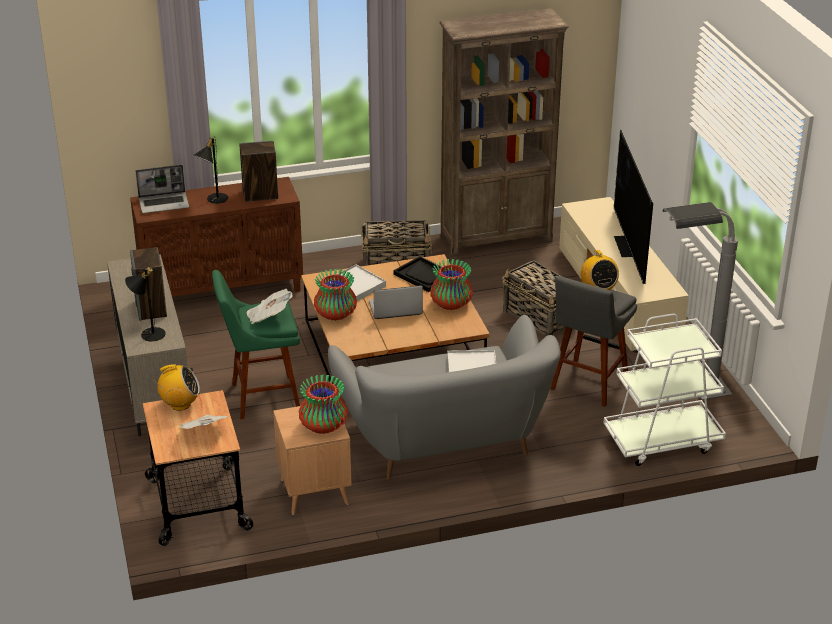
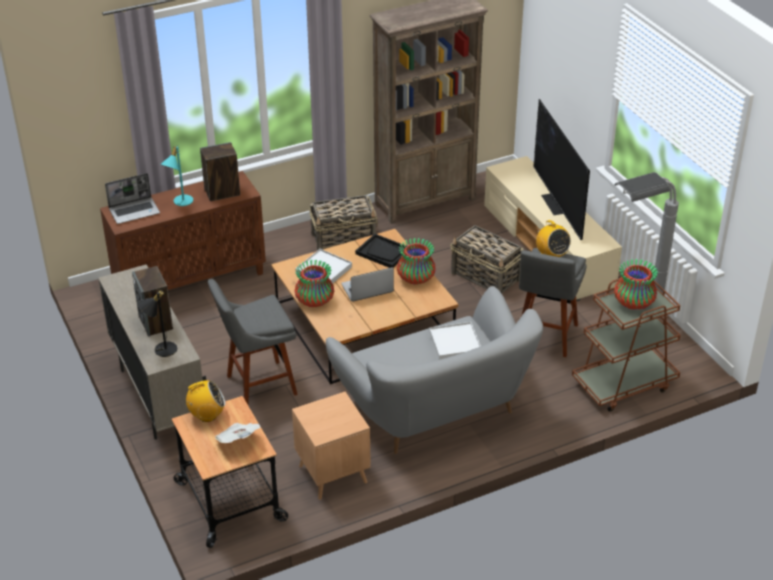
camera: 10 degrees left, 5 degrees up
(213, 199) = (180, 202): black table lamp -> turquoise table lamp
(261, 397) = (257, 386): green stool -> grey stool
(269, 317) = (264, 316): newspaper -> none
(323, 426) = (342, 419): vase -> vase (633, 303)
(662, 440) = (623, 384): white cart -> brown cart

